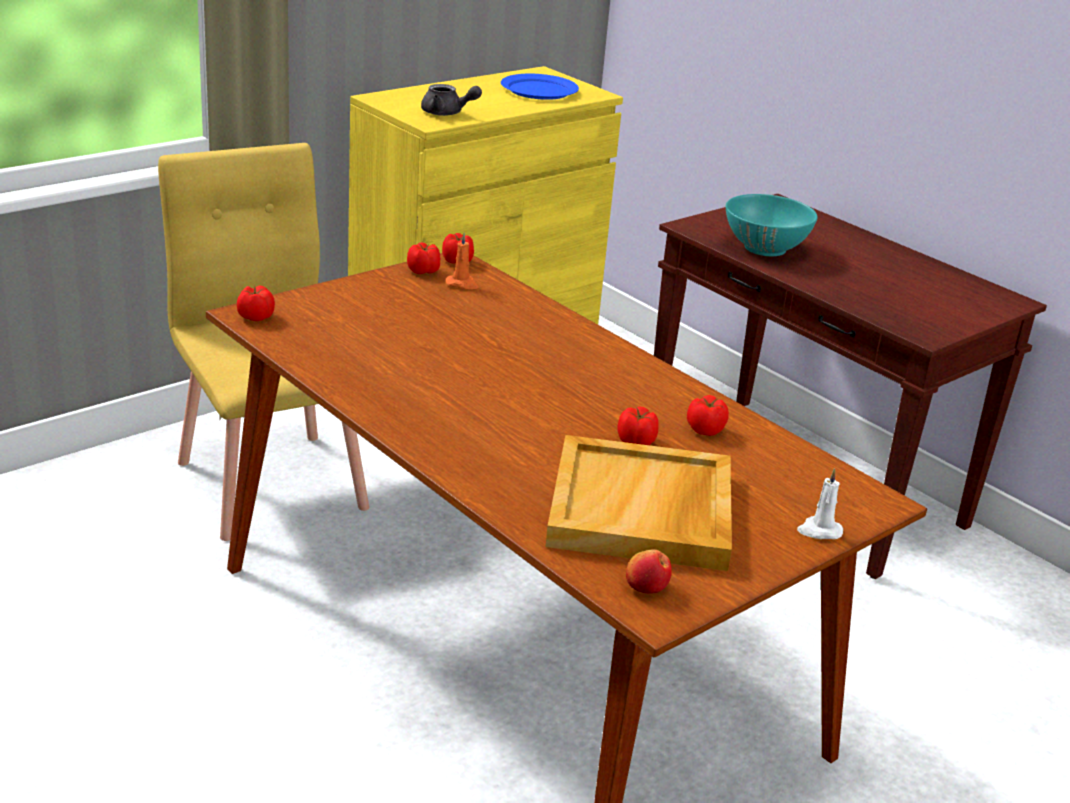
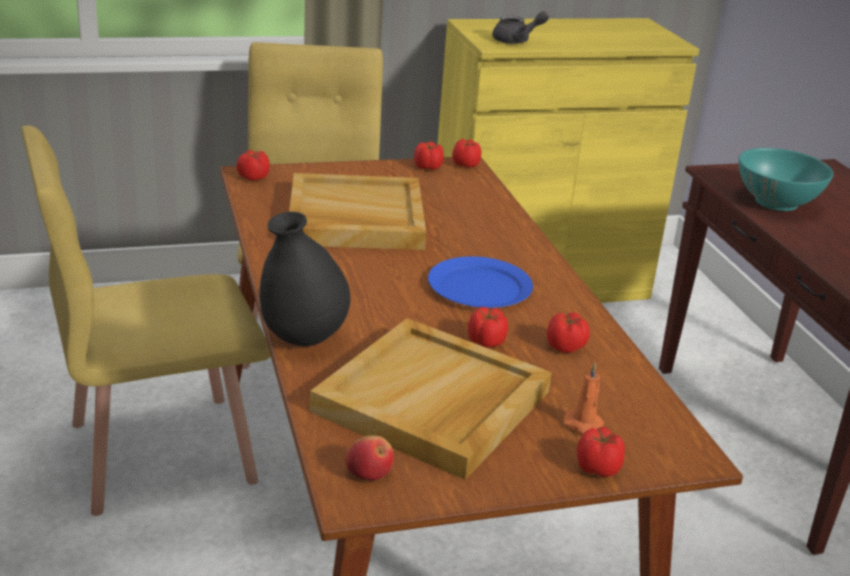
camera: 25 degrees right, 0 degrees up
(201, 655) = (160, 451): none -> yellow chair
(403, 342) = (354, 218): none -> beige tray
(447, 113) = (516, 41): grey teapot -> grey teapot turned 60 degrees counterclockwise
(462, 284) = (452, 183): orange candle -> orange candle (585, 426)
(473, 479) = (303, 339): none -> black vase
(538, 90) = (621, 34): blue plate -> blue plate (478, 287)
(819, 531) = (598, 467): white candle -> tomato

